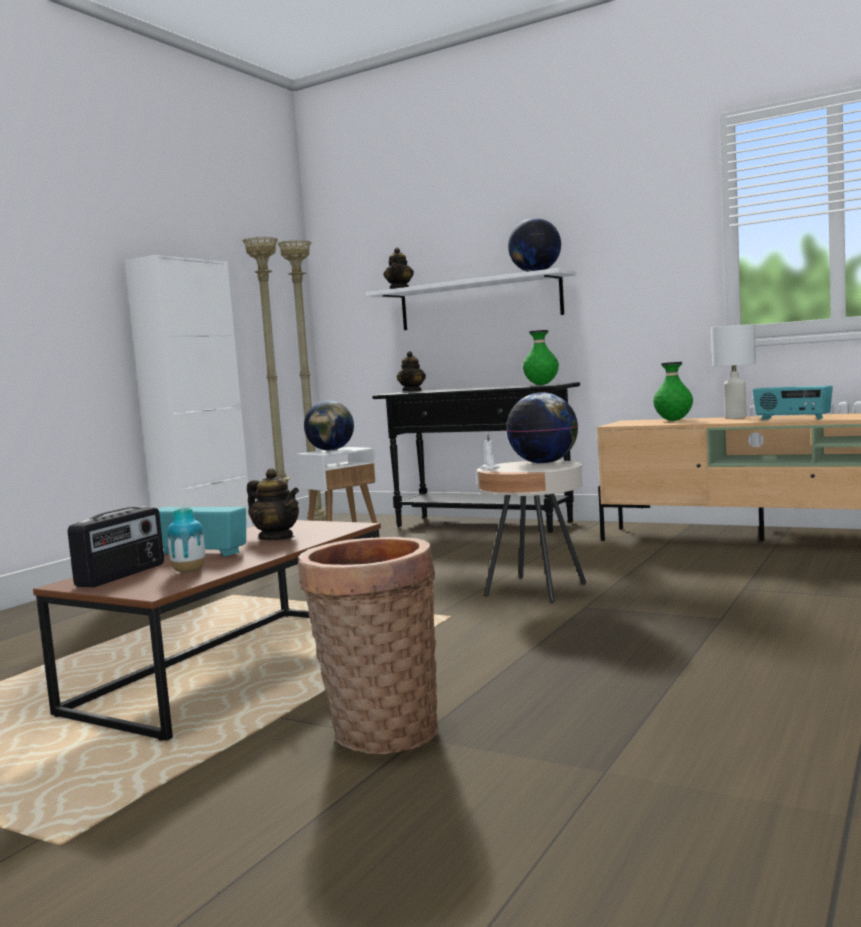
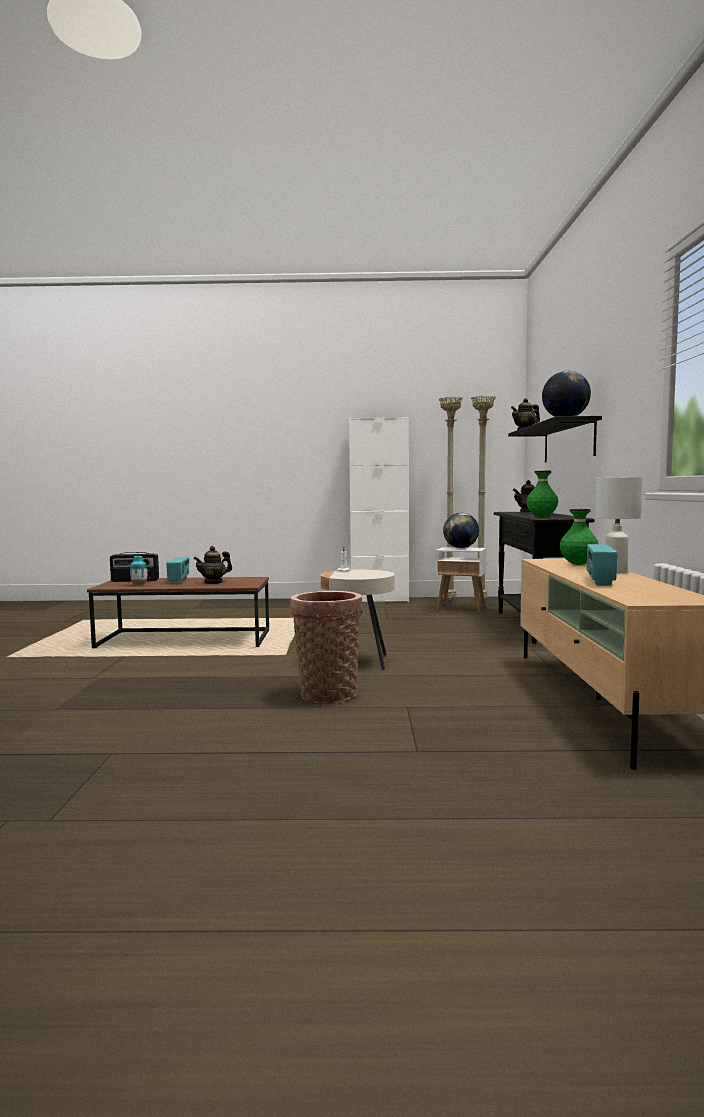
camera: 60 degrees right, 0 degrees up
(276, 538) = (213, 582): teapot -> teapot turned 45 degrees clockwise
(378, 731) = (104, 671): basket -> basket (327, 693)
(479, 303) = (568, 442): white shelf -> black shelf
(544, 463) = (374, 574): globe -> none

